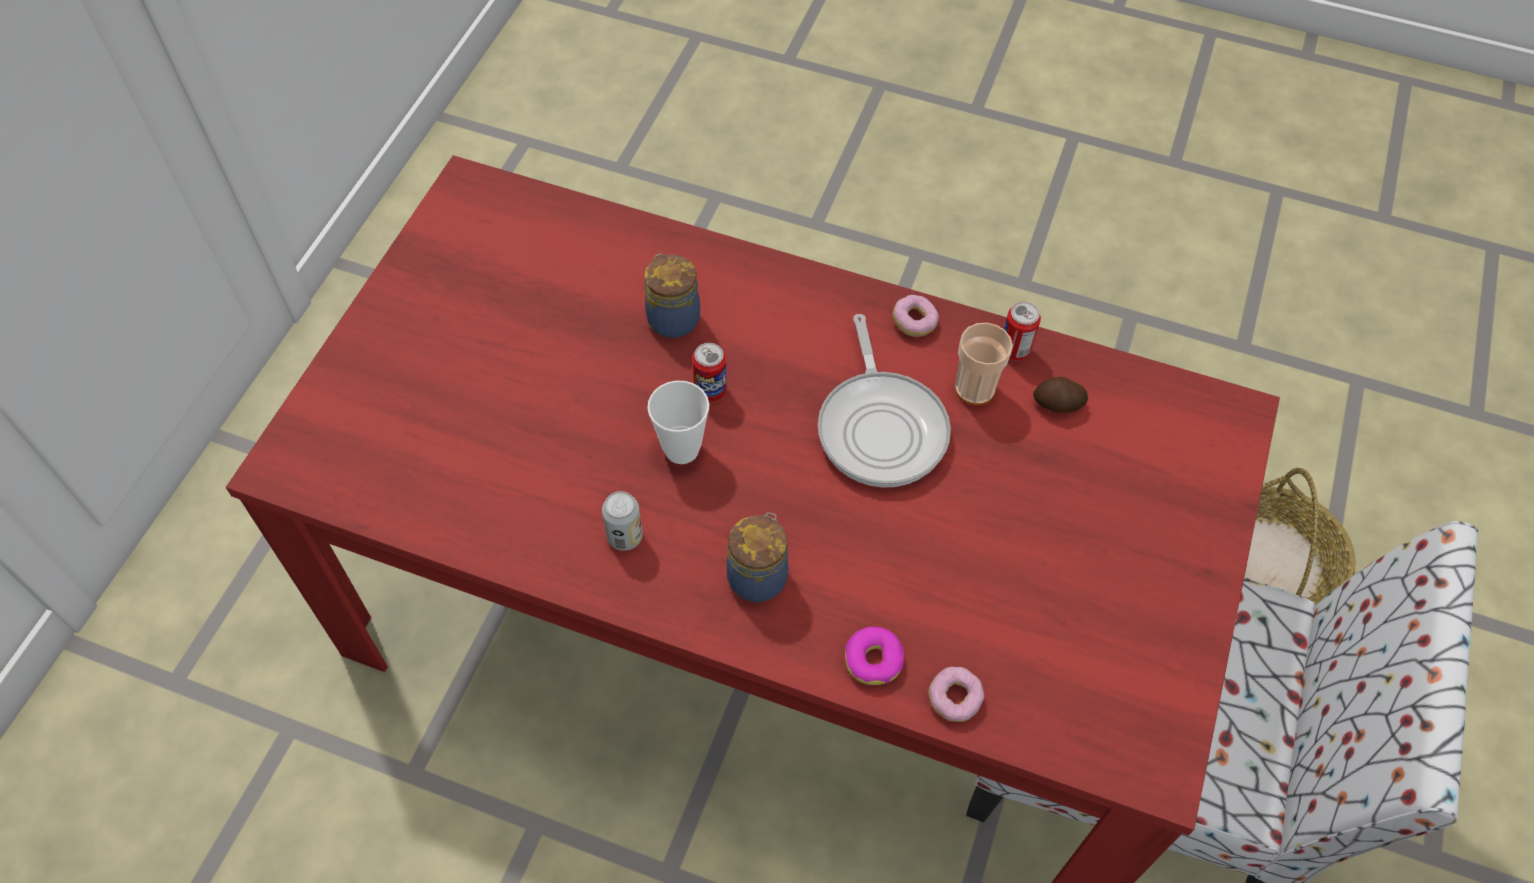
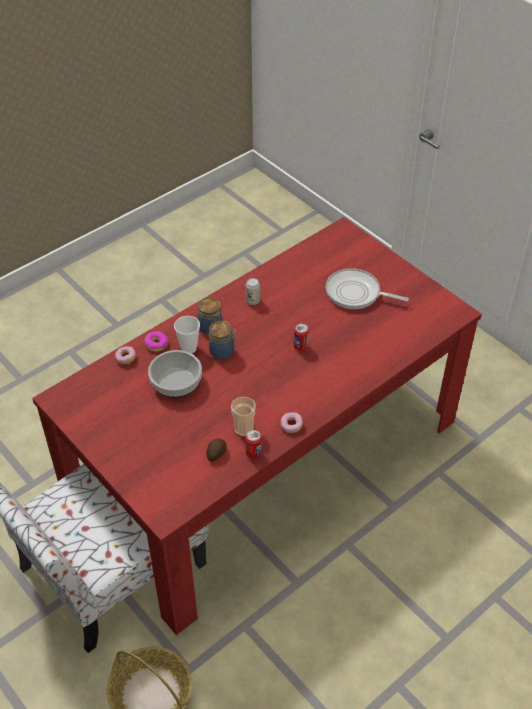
camera: 120 degrees right, 10 degrees down
(672, 317) = (345, 349): jar -> jar (223, 351)
(681, 449) = (279, 328): cup -> cup (189, 348)
(881, 427) = (247, 390): frying pan -> frying pan (356, 293)
(948, 558) = (177, 382): none -> bowl

